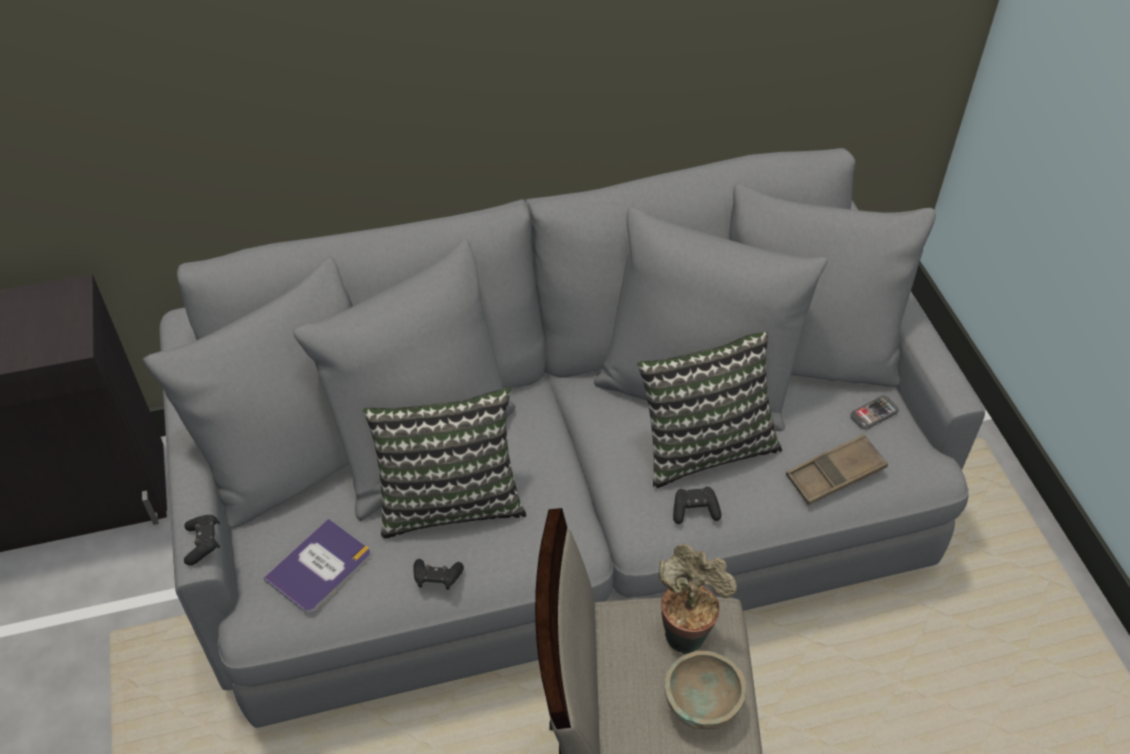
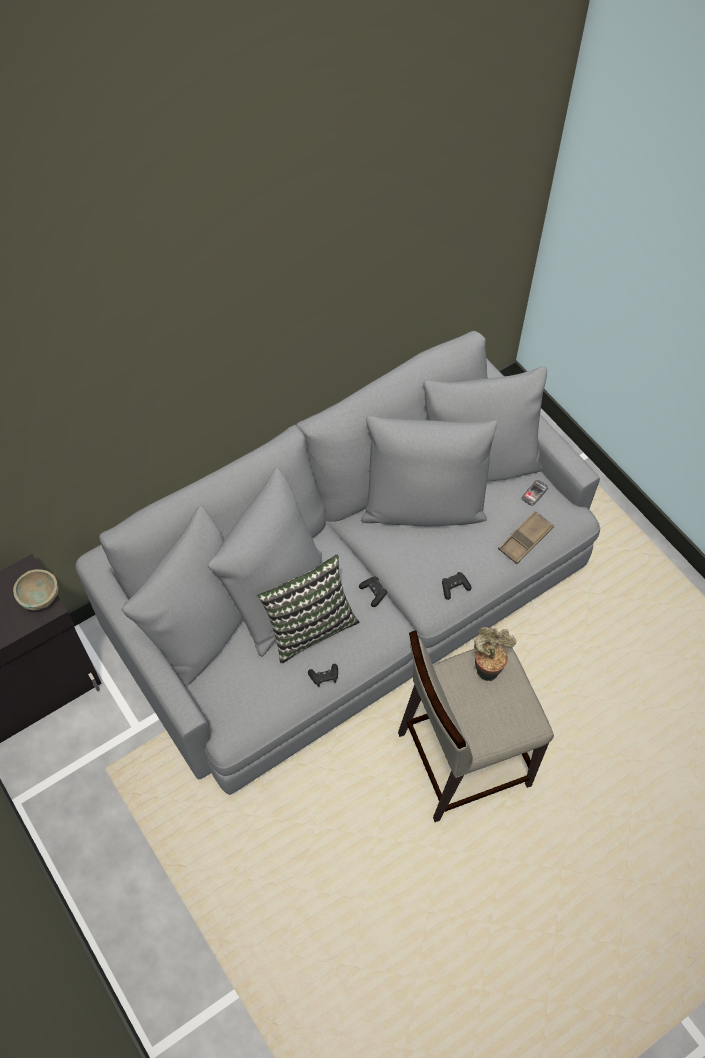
camera: 20 degrees left, 10 degrees up
(204, 544) = (187, 704): black game controller -> black game controller (373, 593)
(319, 567) = (252, 693): book -> none
(701, 704) = (510, 706): beige bowl -> beige bowl (40, 598)
(704, 445) = (444, 544): pillow -> none

